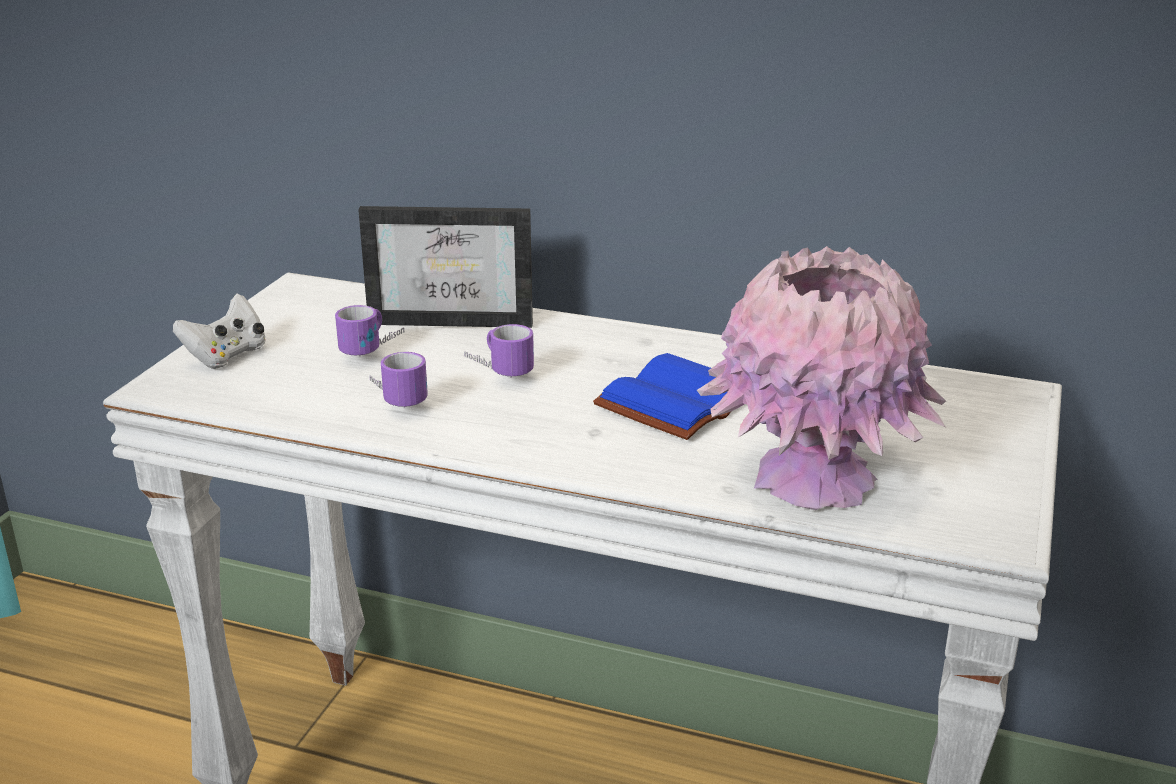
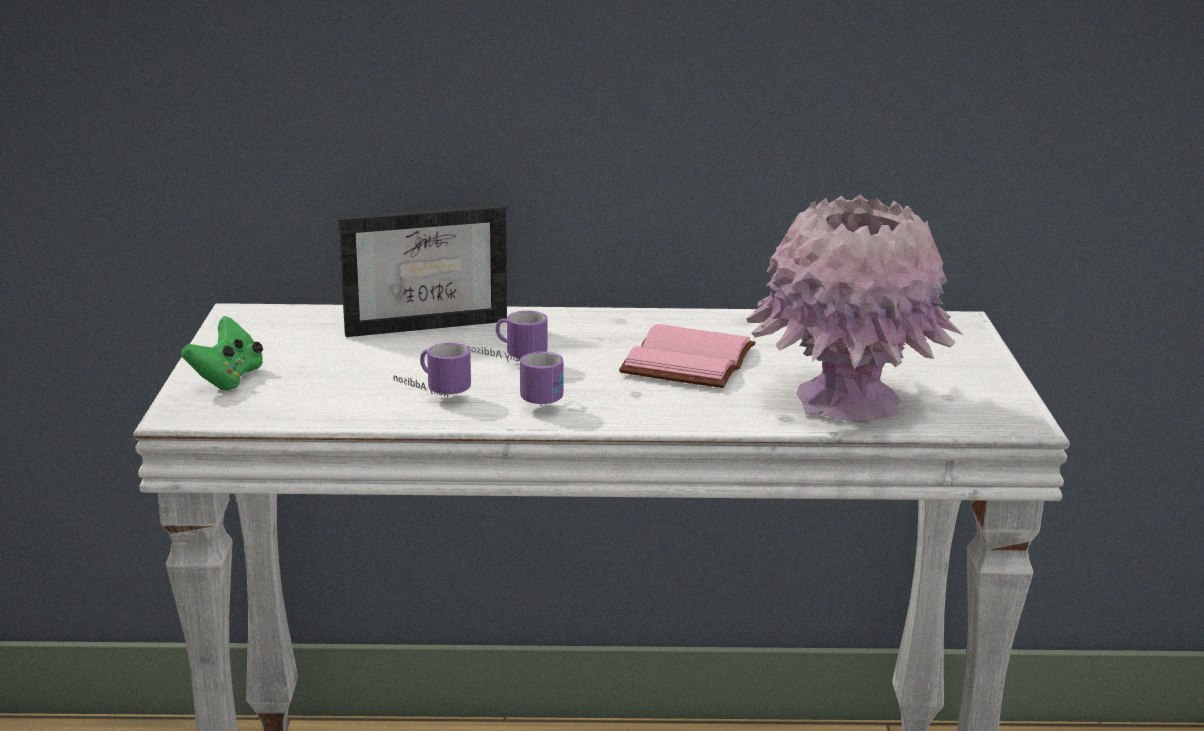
camera: 20 degrees left, 5 degrees down
(226, 356) = (227, 379): white game controller -> green game controller
(376, 350) = (374, 356): mug -> mug (548, 398)
(680, 403) = (691, 363): blue book -> pink book

